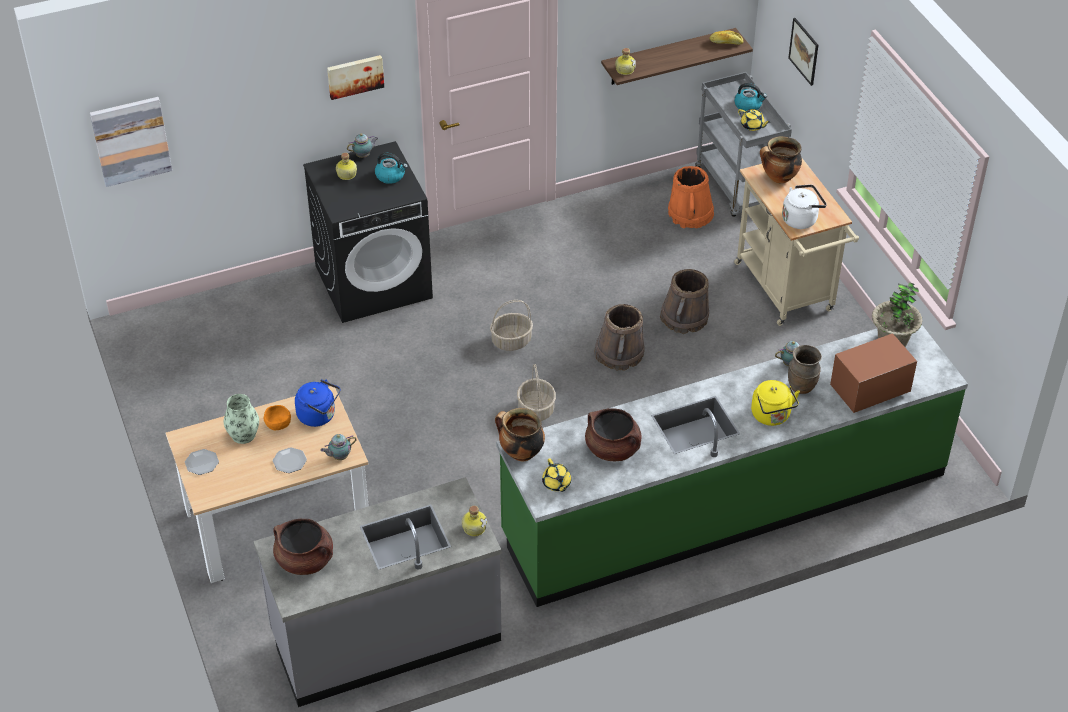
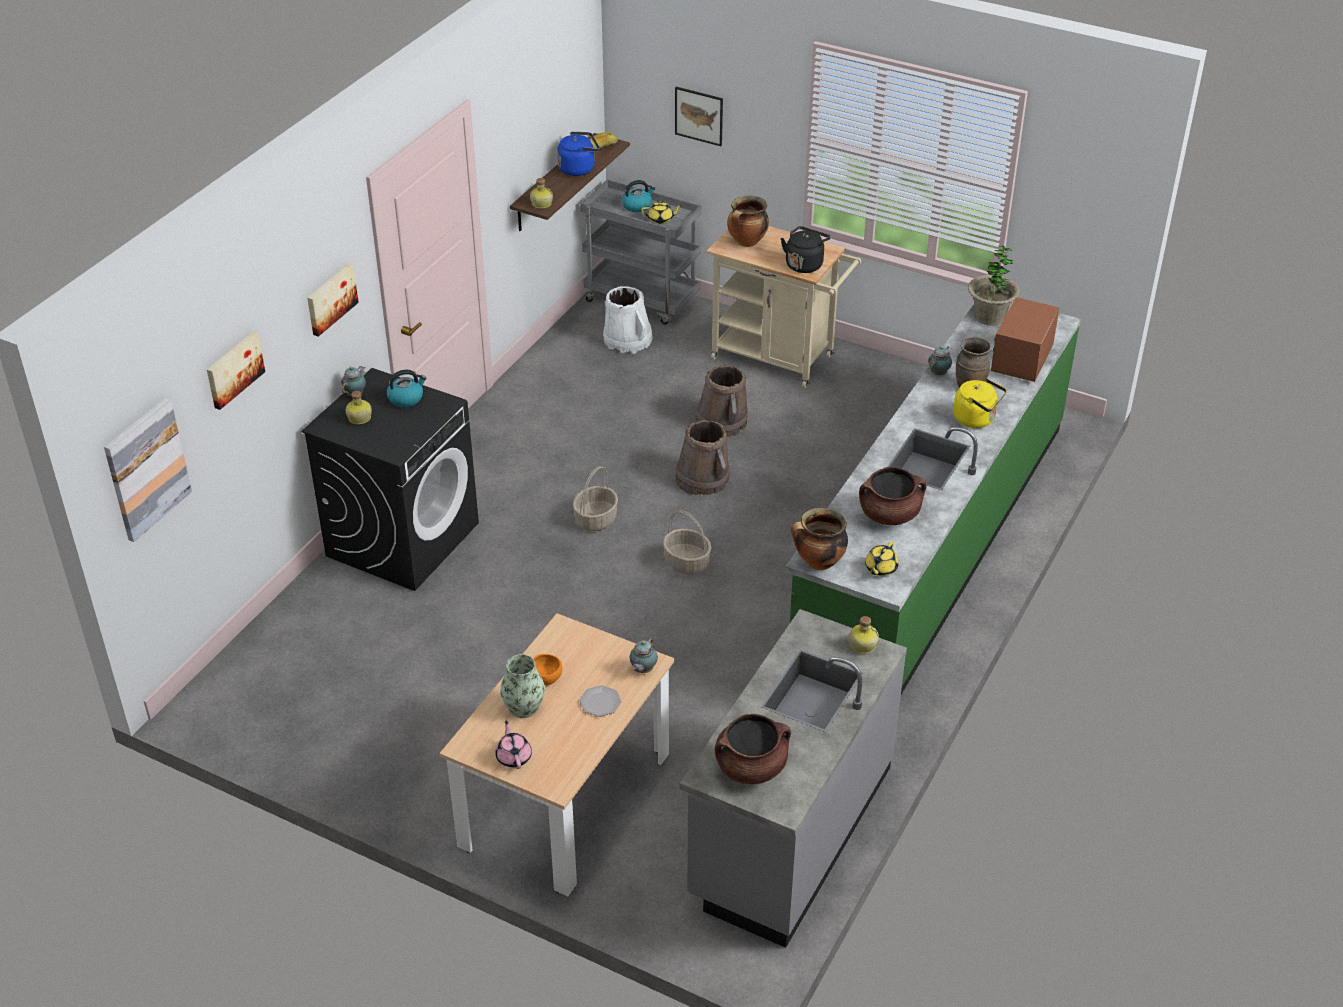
camera: 40 degrees left, 5 degrees down
(201, 463) = (514, 756): plate -> pink teapot
(235, 97) = (233, 369): none -> picture
(319, 416) = (577, 647): blue kettle -> blue kettle (579, 168)
(556, 483) = (880, 568): yellow teapot -> yellow teapot turned 90 degrees clockwise
(690, 214) = (627, 340): orange bucket -> white bucket
(801, 219) = (805, 264): white kettle -> black kettle

